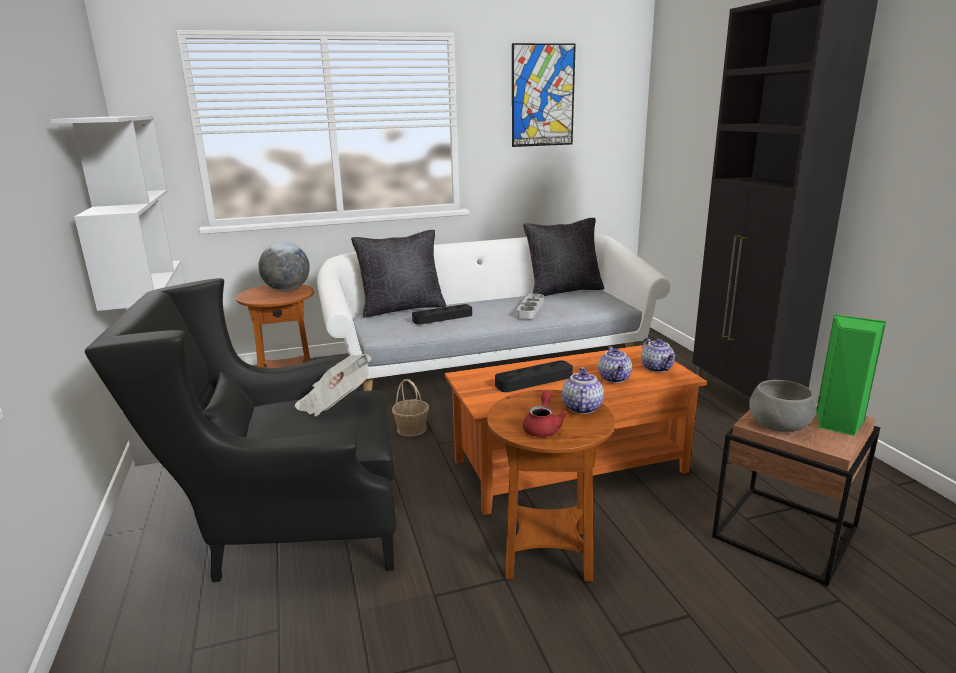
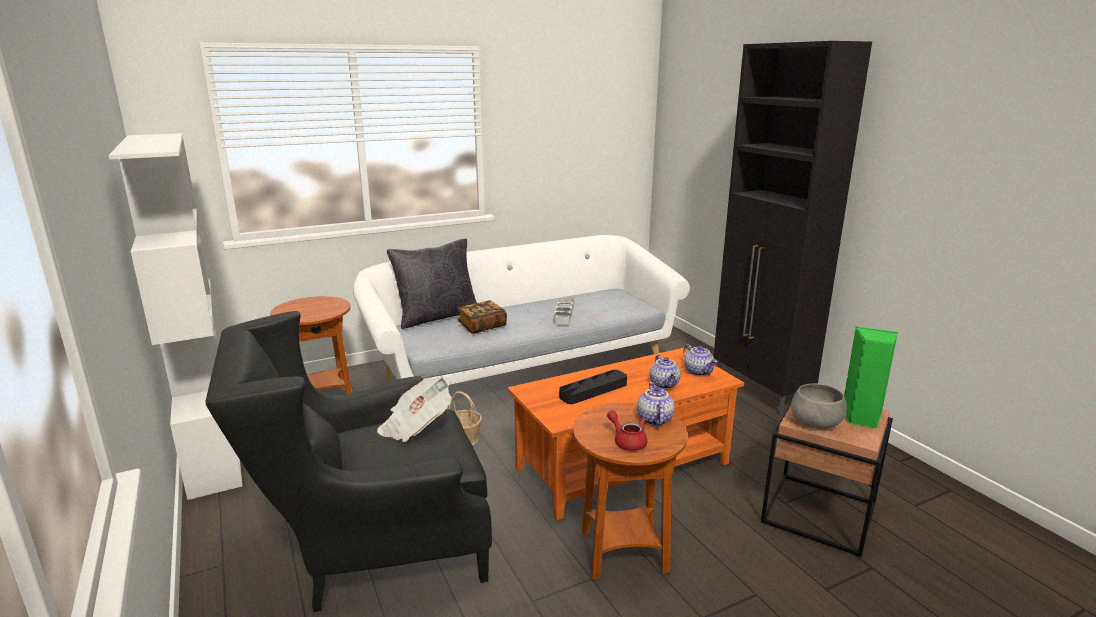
camera: 10 degrees left, 0 degrees up
(287, 290) = (322, 304): globe -> none
(442, 318) = (482, 326): black tray -> book
(542, 95) = (562, 105): picture -> none
(543, 427) = (627, 441): red teapot -> red teapot turned 45 degrees counterclockwise
(563, 291) = (588, 292): black pillow -> none

